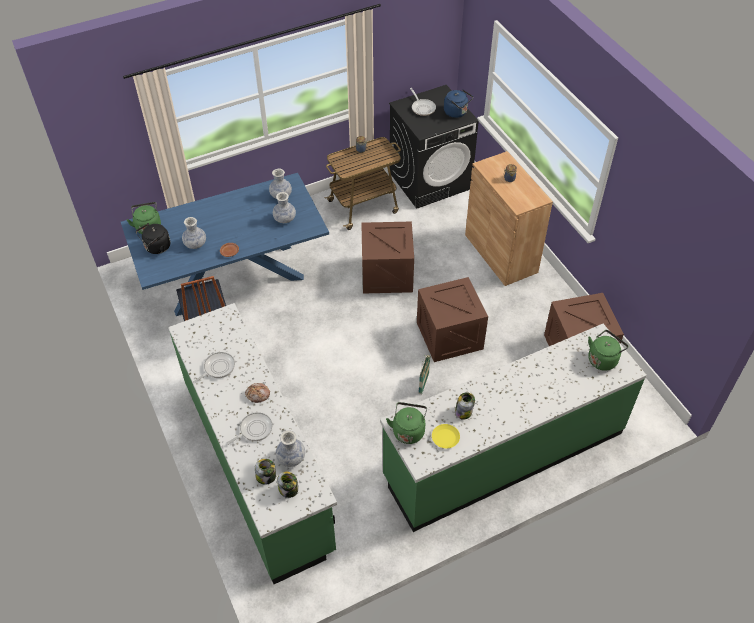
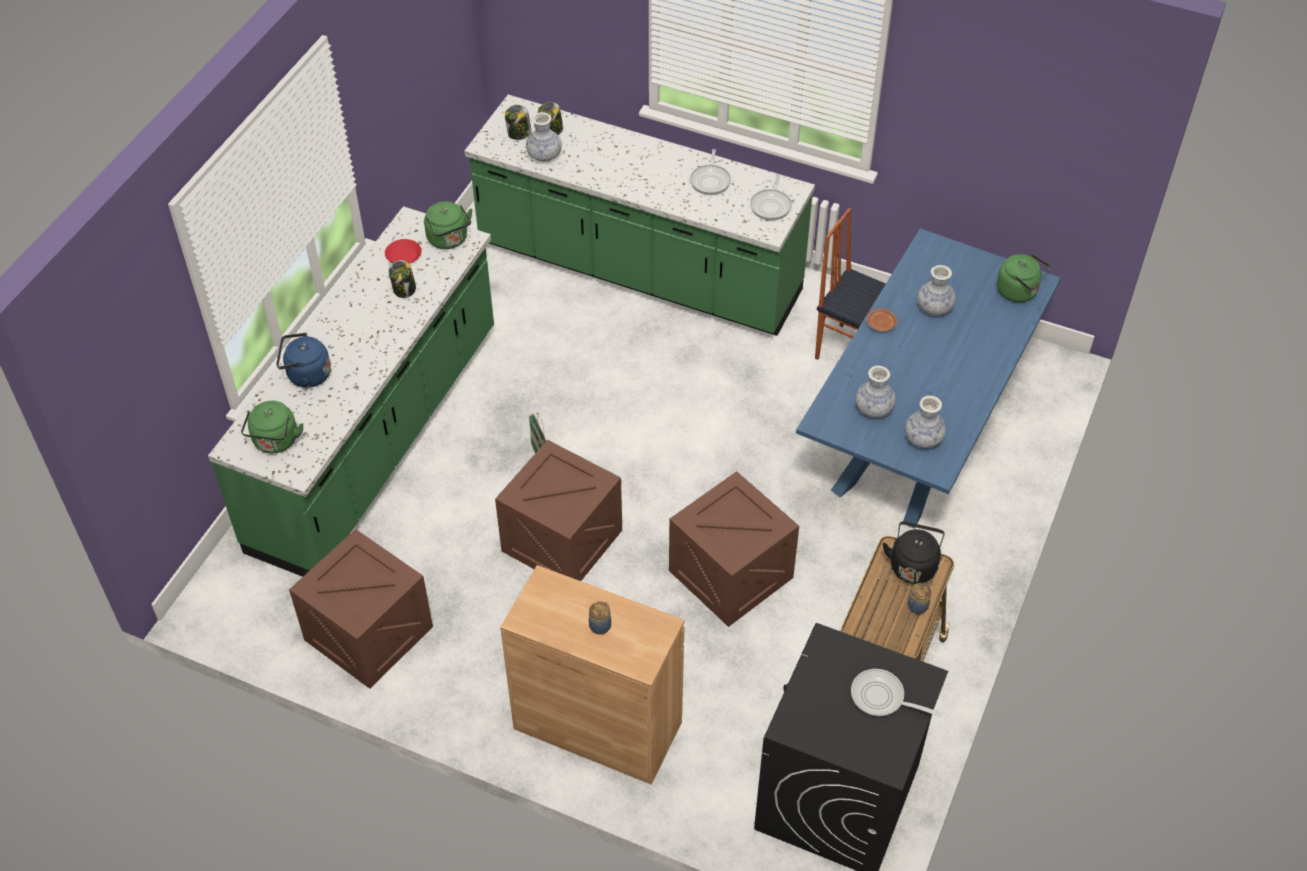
camera: 140 degrees right, 0 degrees up
(156, 248) = (971, 275): black kettle -> black kettle (913, 565)
(254, 429) = (607, 155): frying pan -> frying pan (771, 205)
(258, 395) = (639, 182): bread -> none
(445, 438) = (403, 255): yellow plate -> red plate
(457, 112) = (815, 728): blue kettle -> blue kettle (306, 375)

